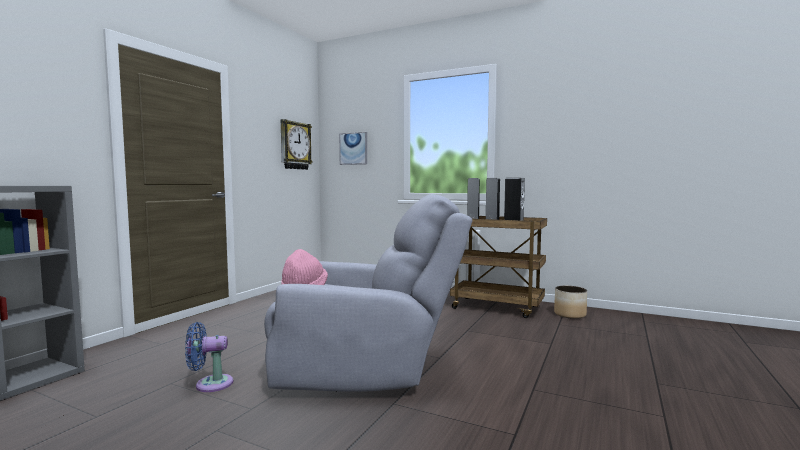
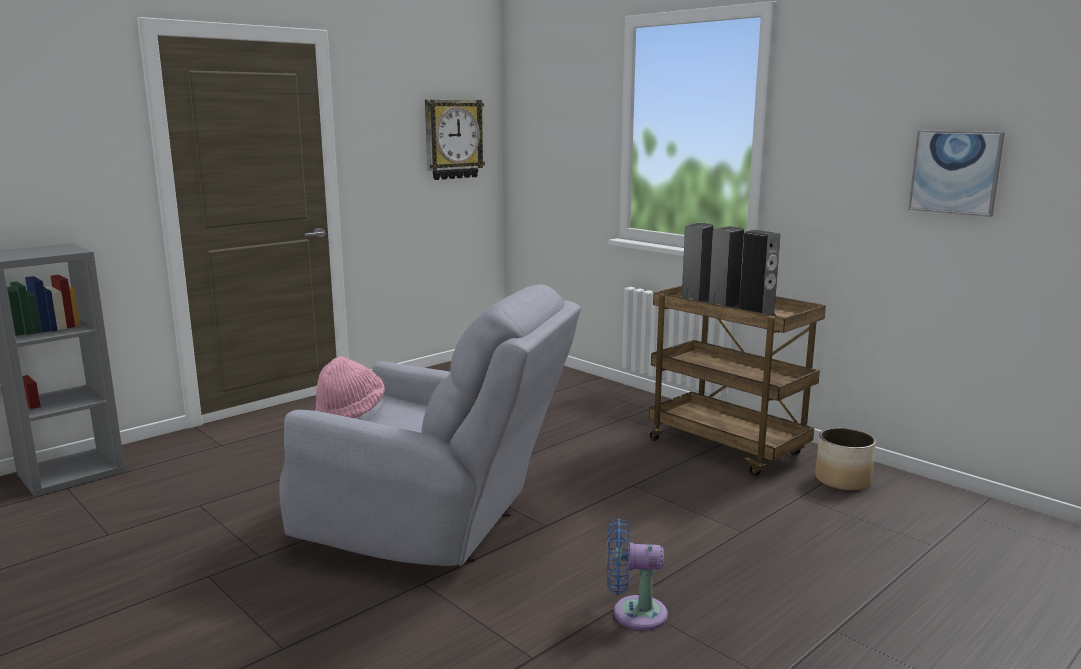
camera: 20 degrees right, 10 degrees up
(210, 384) = (238, 514): blue fan -> blue fan (633, 613)
(353, 148) = (550, 142): picture -> picture (955, 172)

